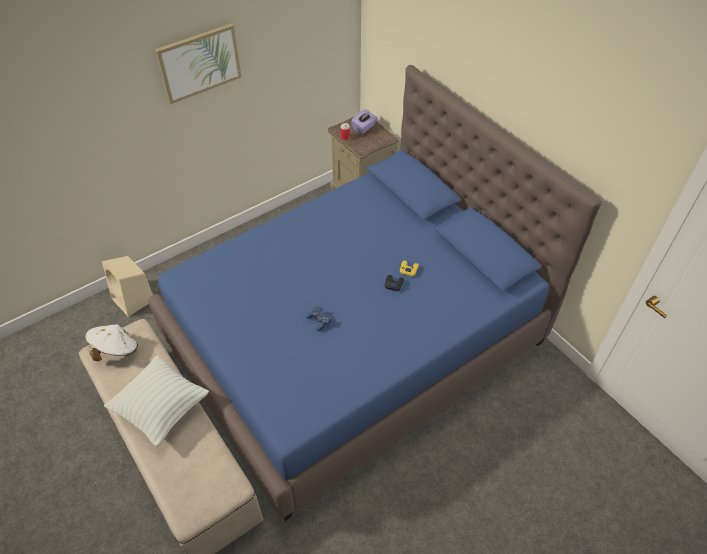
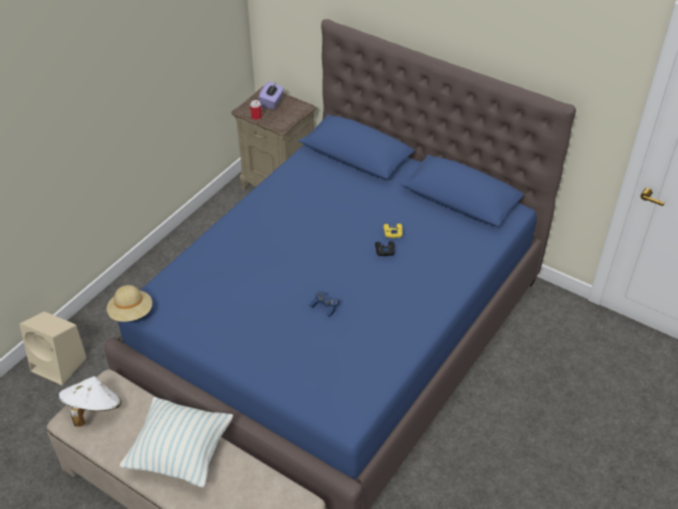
camera: 20 degrees left, 5 degrees down
(166, 280) = (131, 313): none -> beige hat
(199, 63) = (100, 60): picture -> none

